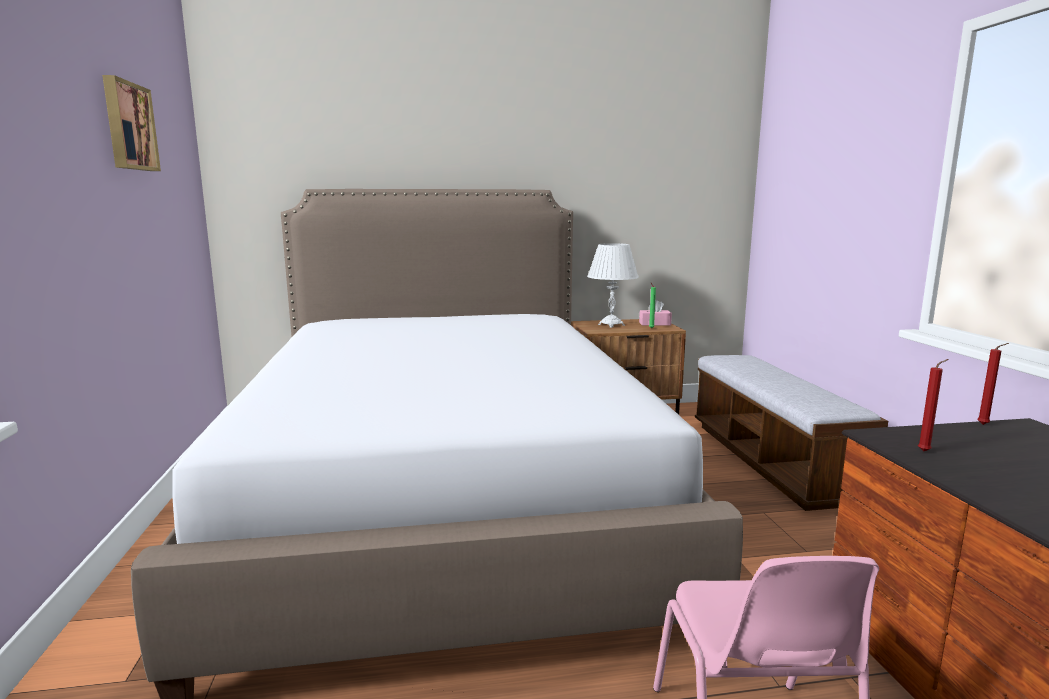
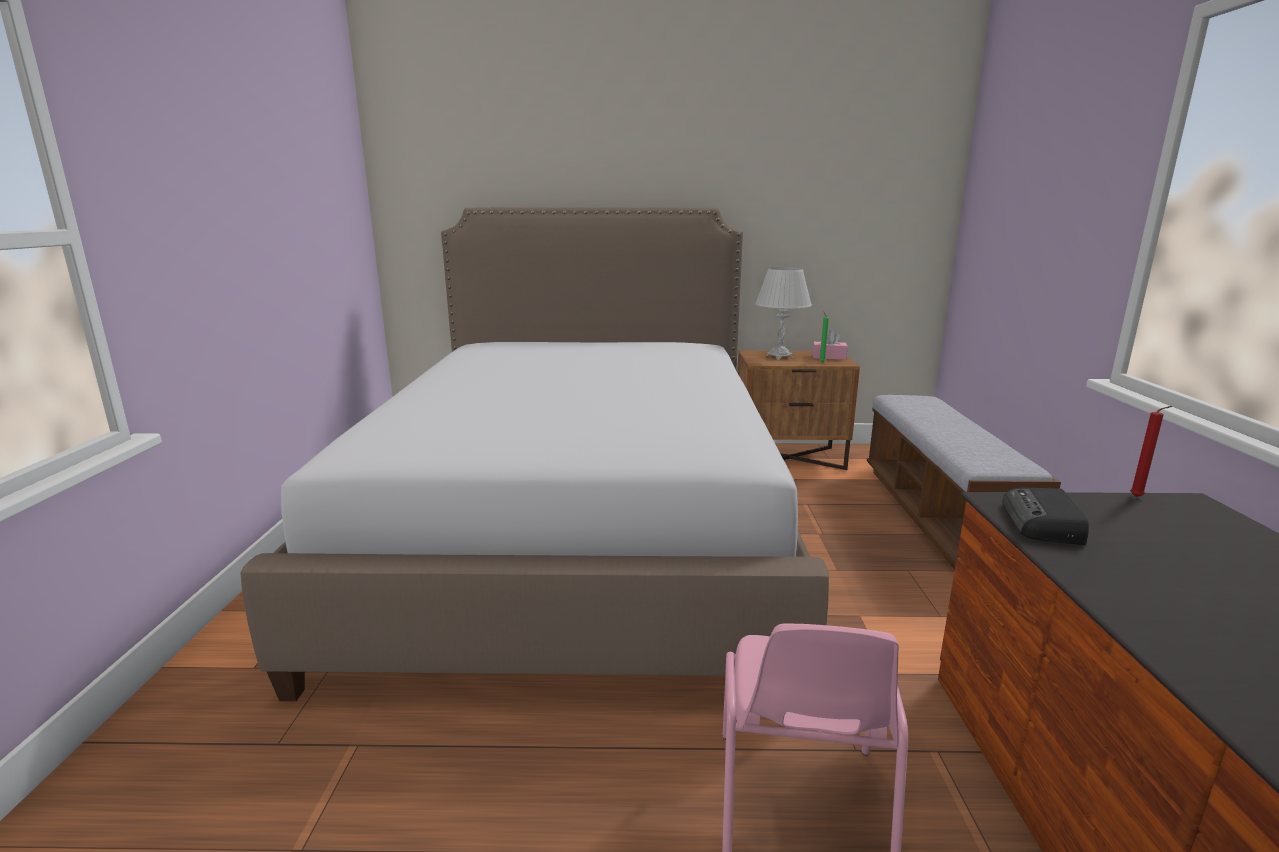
camera: 10 degrees right, 5 degrees up
(128, 126) = (283, 150): picture -> none
(926, 451) = (1043, 523): red candle -> radio

